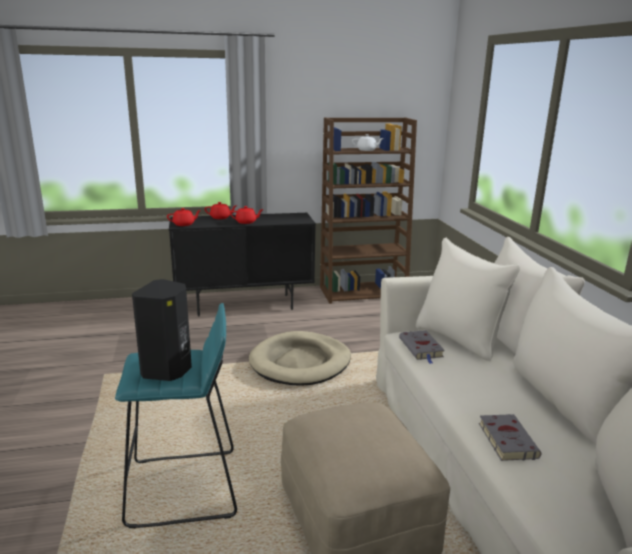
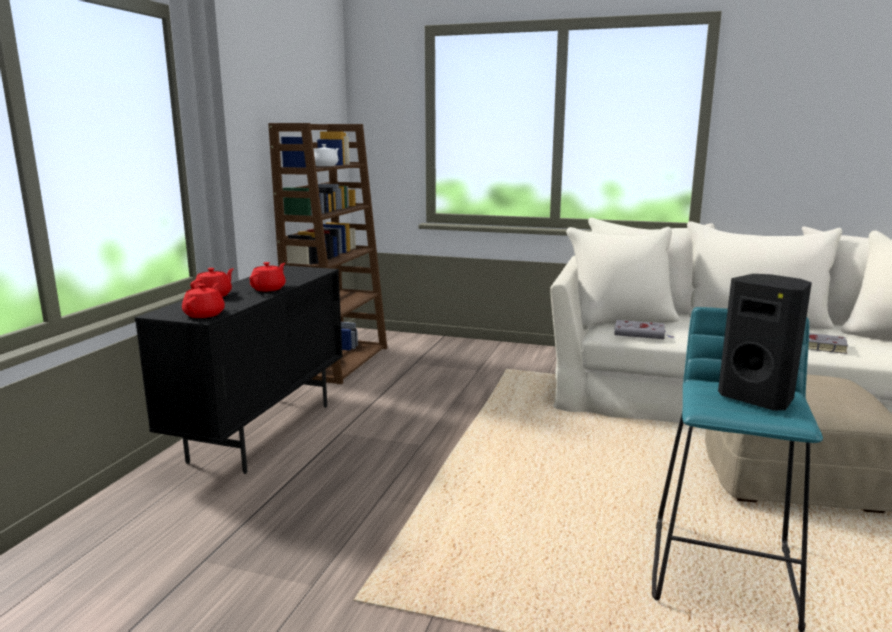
camera: 60 degrees left, 5 degrees down
(300, 362) = (477, 436): beige dog bed -> none

